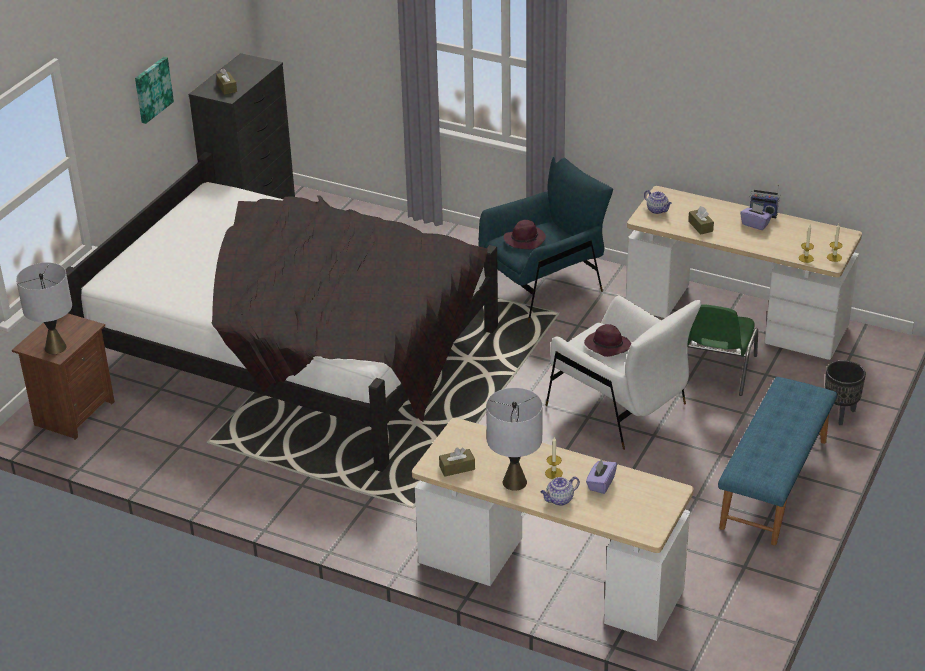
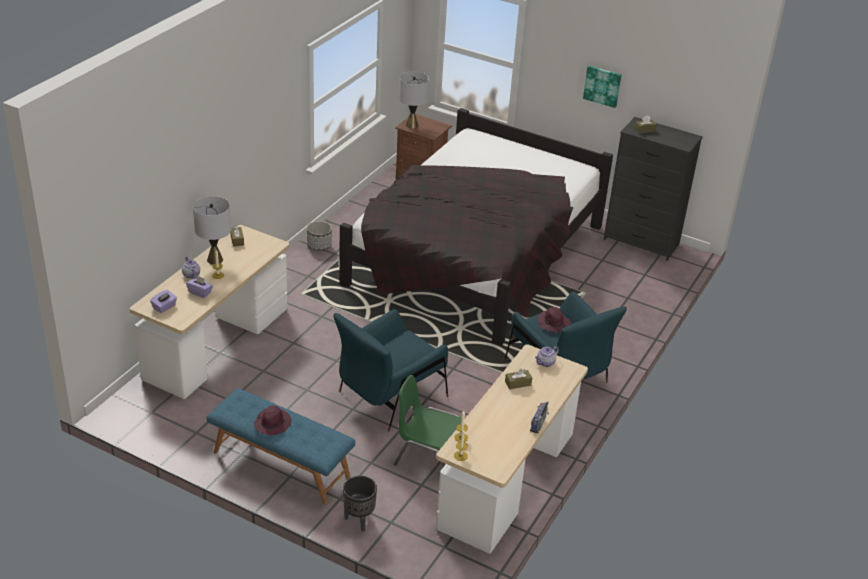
camera: 90 degrees right, 0 degrees up
(280, 503) = (319, 245): none -> planter
(606, 346) = (401, 348): purple hat -> purple hat (272, 423)
(619, 407) = (390, 396): white armchair -> blue armchair
(755, 224) = (519, 416): purple tissue box -> purple tissue box (164, 307)

